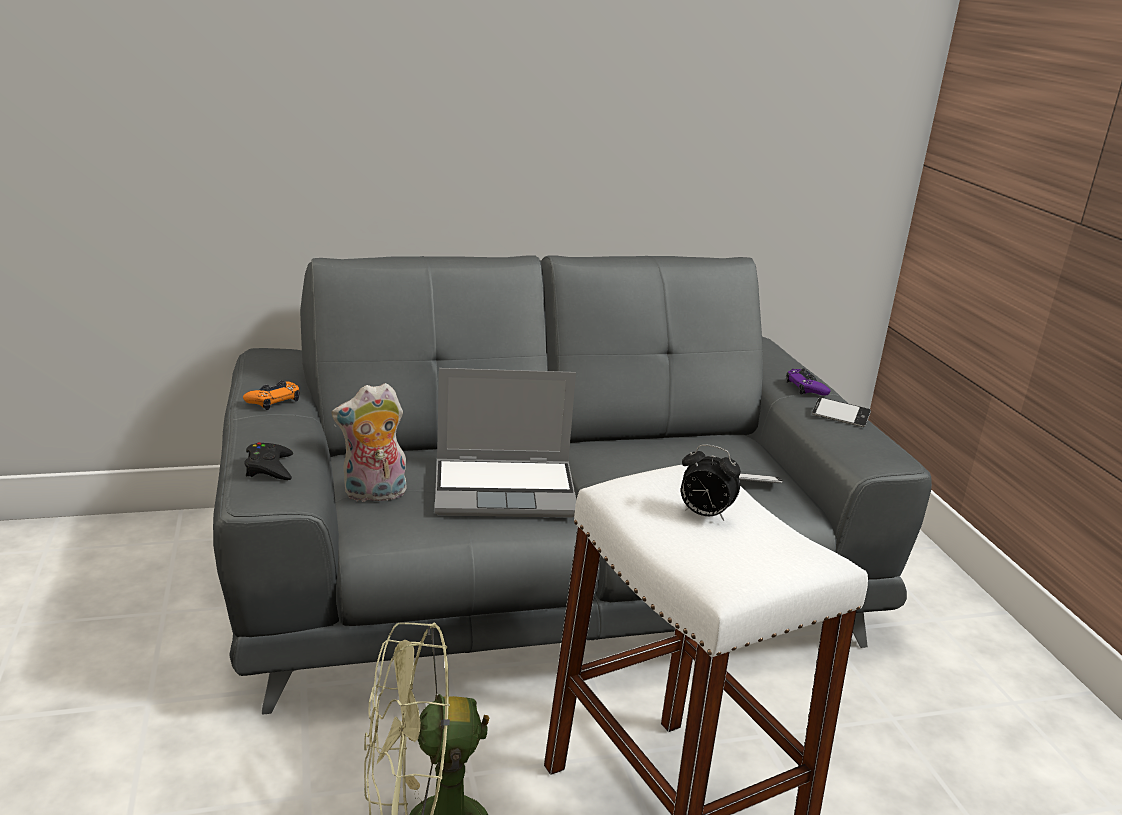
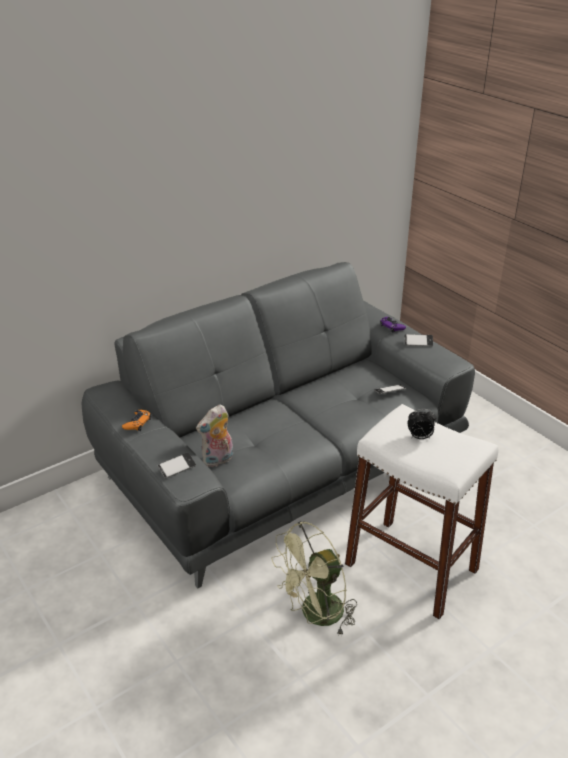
camera: 20 degrees left, 10 degrees up
(269, 468) = (177, 468): black game controller -> phone
(506, 489) = (280, 435): laptop -> none

